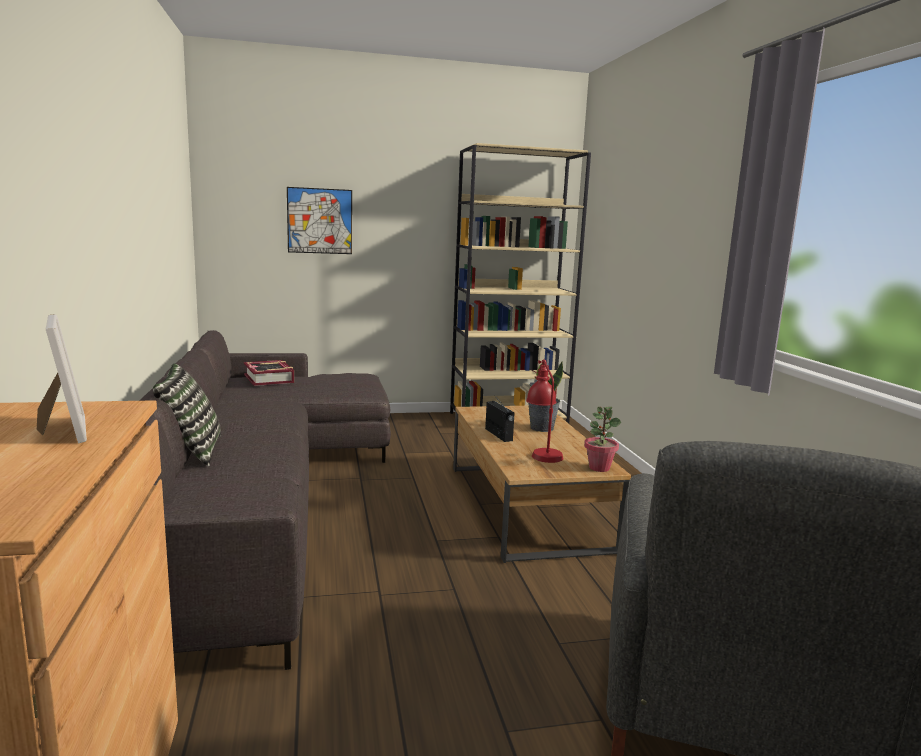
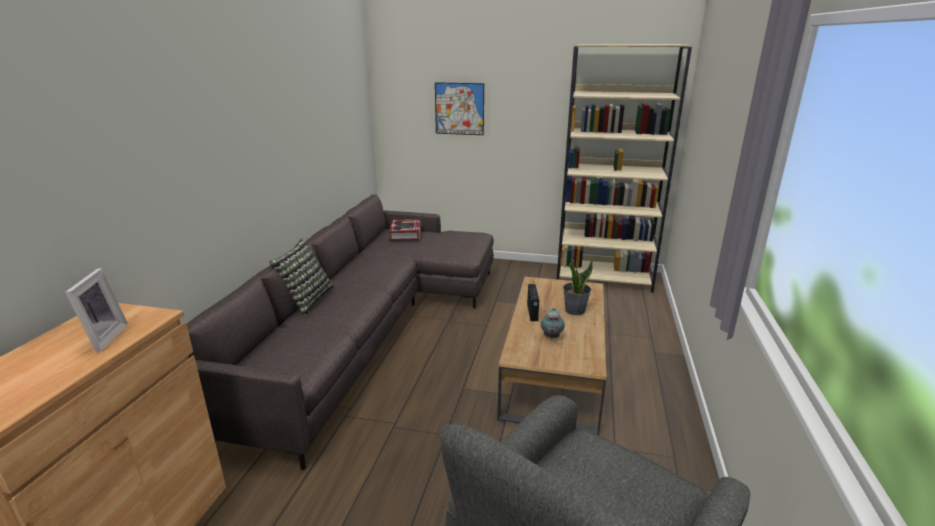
camera: 25 degrees right, 10 degrees up
(542, 452) = (551, 337): red table lamp -> teapot
(599, 468) = (584, 363): potted plant -> none

